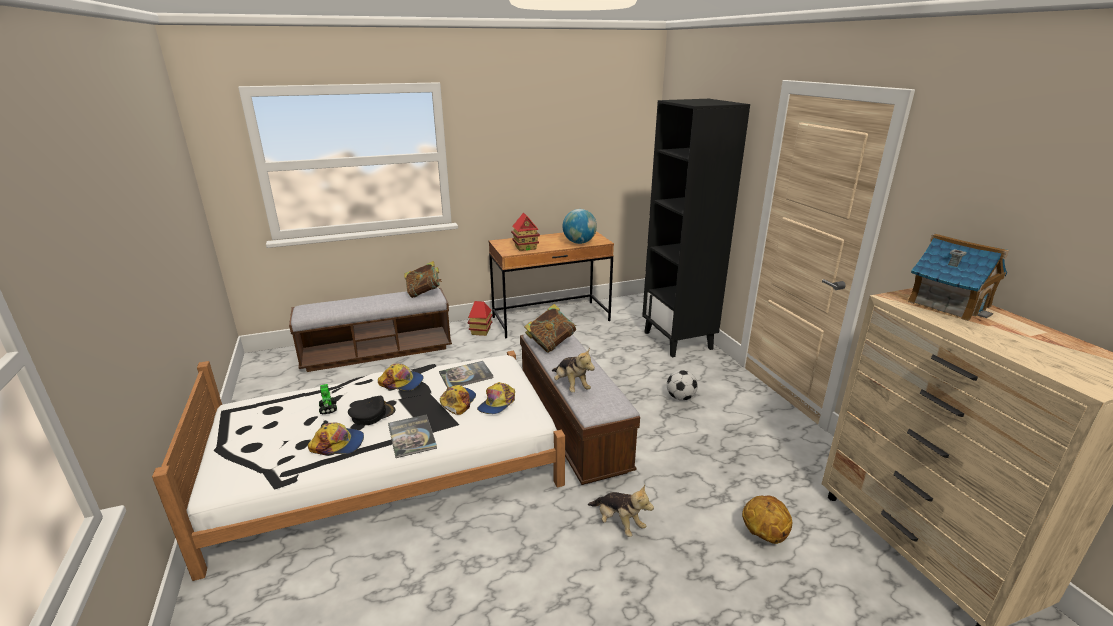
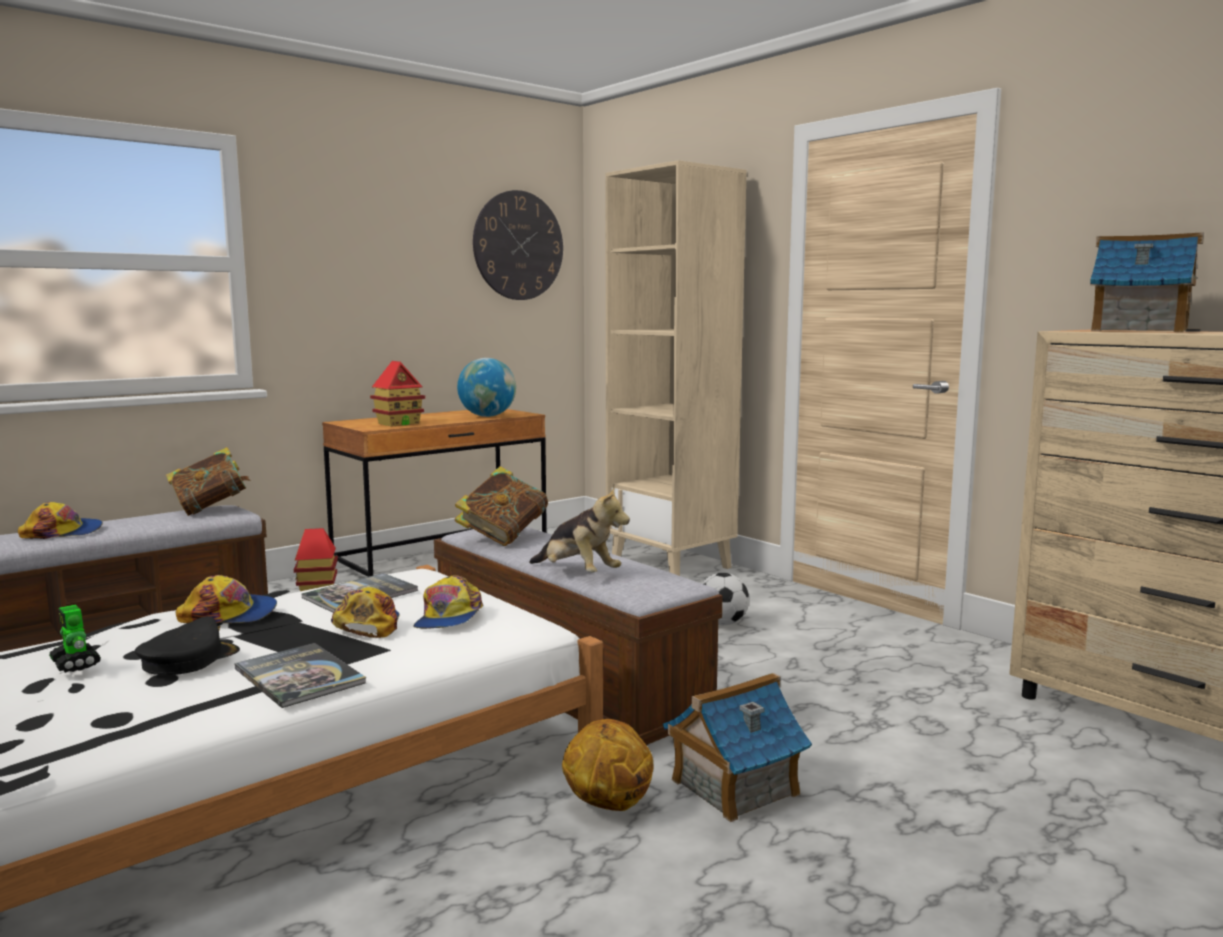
camera: 20 degrees left, 15 degrees down
(338, 444) = (129, 707): cap -> cap (63, 532)
(613, 129) = (518, 245): none -> wall clock
(618, 523) = (733, 787): plush toy -> toy house
(678, 340) = (671, 564): black bookcase -> beige bookcase
(763, 535) = (971, 755): basketball -> basketball (607, 804)

